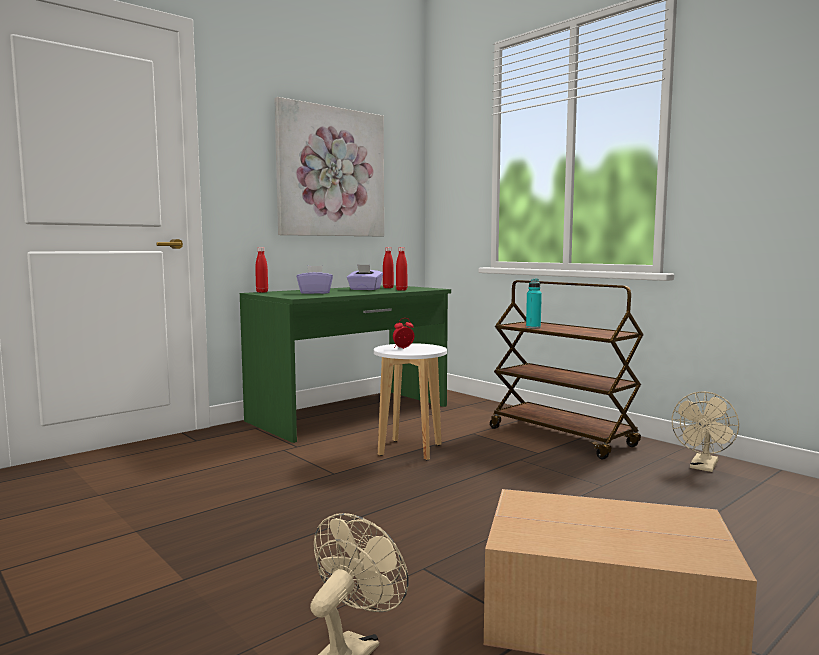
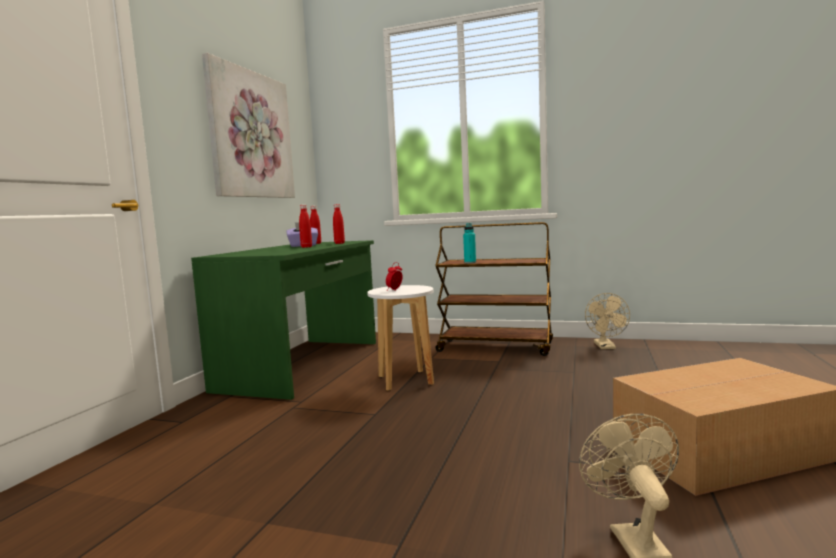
camera: 30 degrees left, 0 degrees up
(262, 292) = (214, 255): red bottle -> red bottle (306, 247)
(315, 293) = (275, 251): purple tissue box -> none

